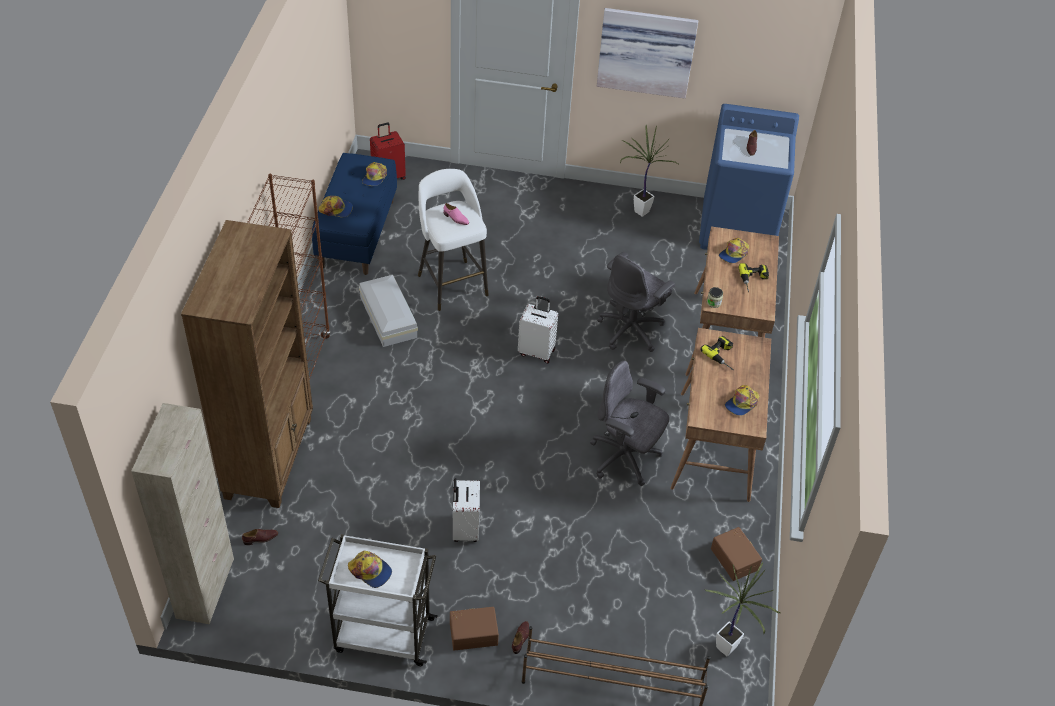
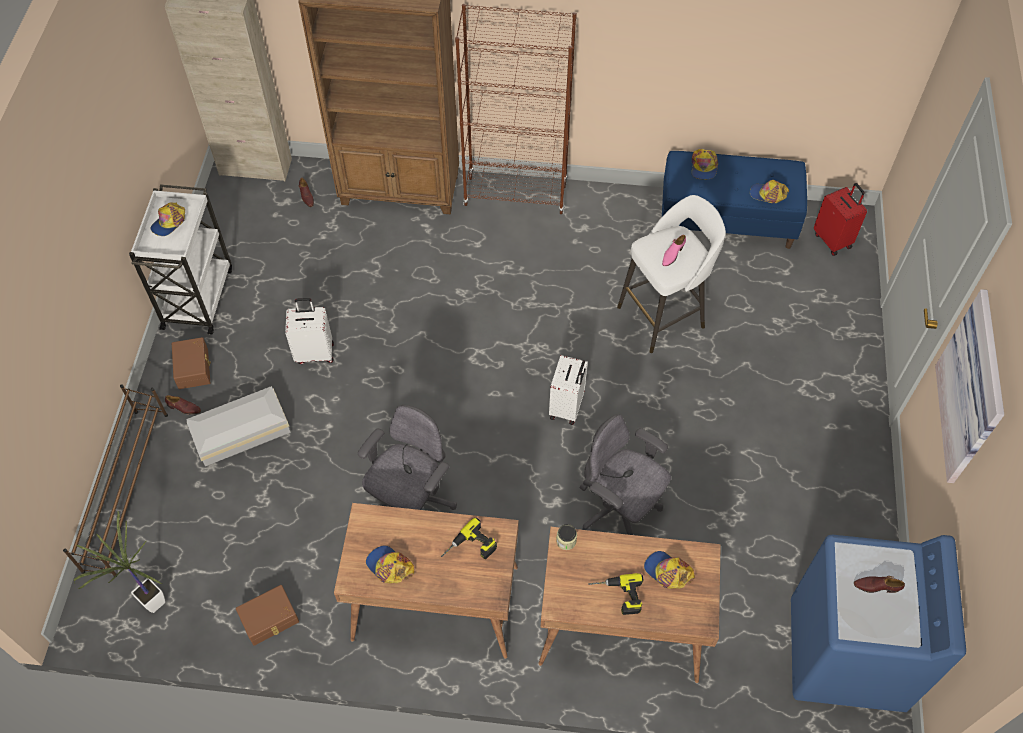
camera: 90 degrees right, 10 degrees up
(387, 318) = (598, 262): white storage box -> white storage box (239, 431)
(638, 212) = (846, 520): potted plant -> none

